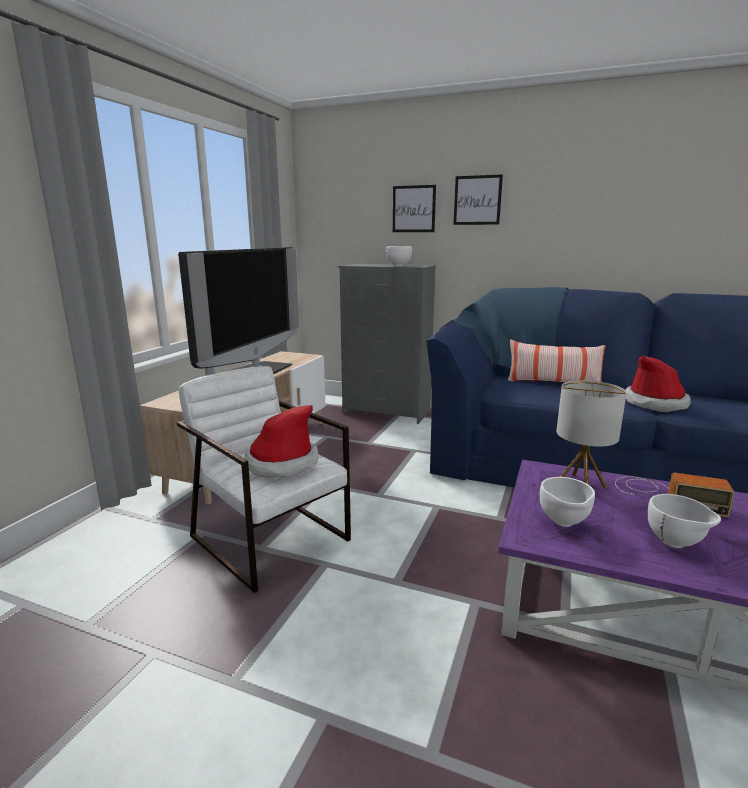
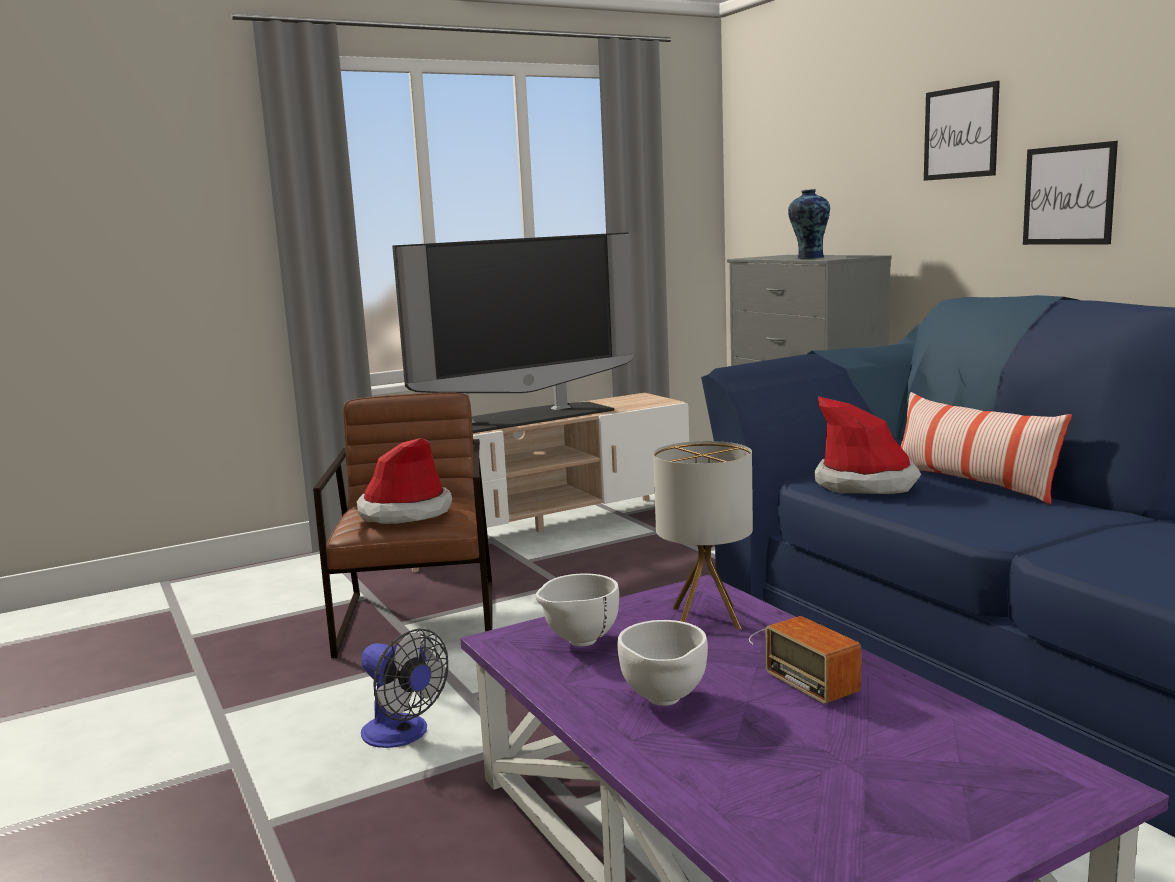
camera: 40 degrees right, 5 degrees down
(270, 537) = (419, 618): white armchair -> brown armchair
(398, 266) = (809, 258): white bowl -> vase
(402, 629) = (402, 735): none -> fan
(414, 209) = (868, 157): picture -> picture (1068, 195)
(655, 403) = (1070, 536): hat -> hat (866, 483)

